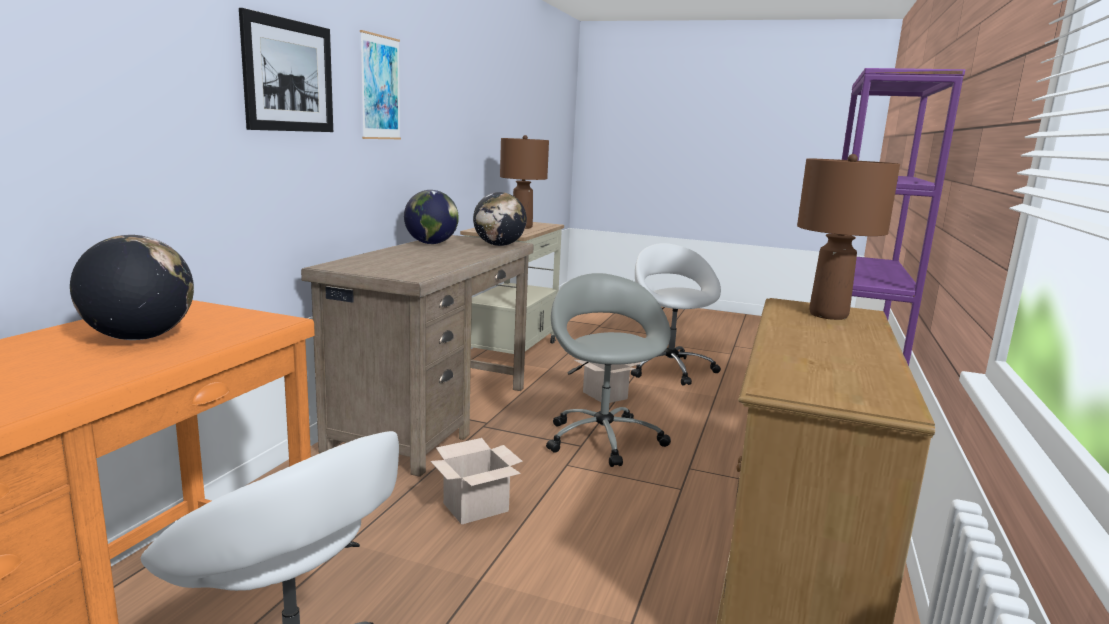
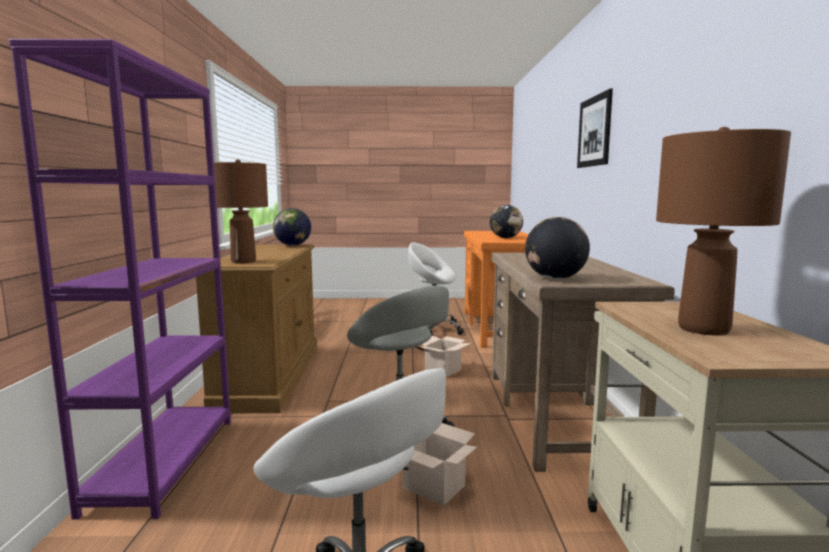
camera: 160 degrees right, 5 degrees down
(380, 88) = (641, 116): picture -> none
(431, 243) = (609, 272): globe -> globe (293, 245)

